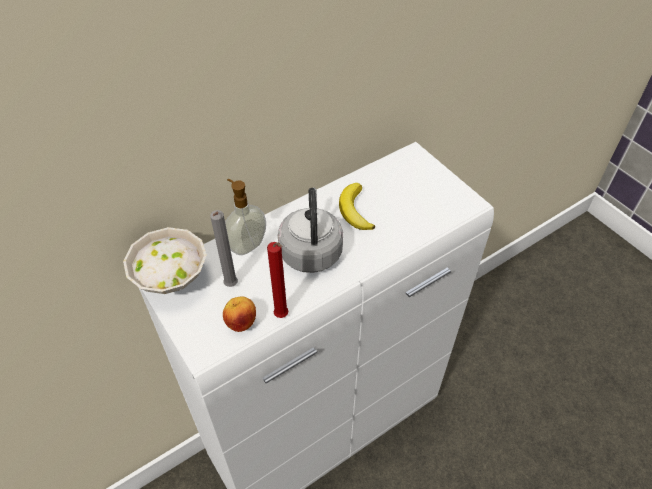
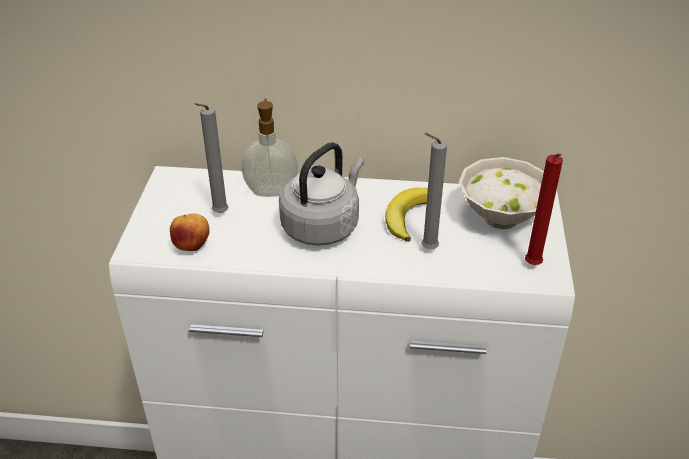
camera: 40 degrees right, 10 degrees down
(172, 279) = (180, 182): white bowl -> white bowl (501, 217)
(282, 317) = (231, 263): red candle -> red candle (532, 266)
(389, 227) = (426, 249): none -> grey candle

